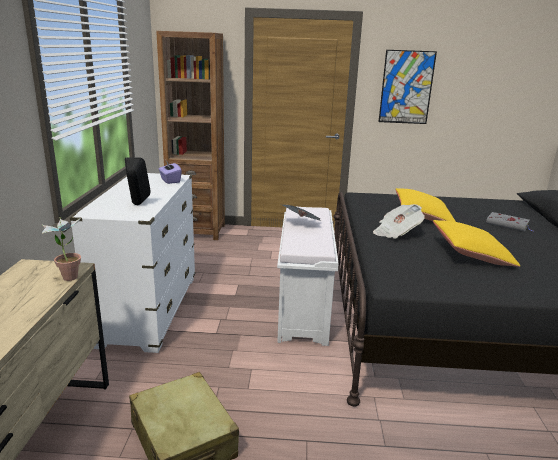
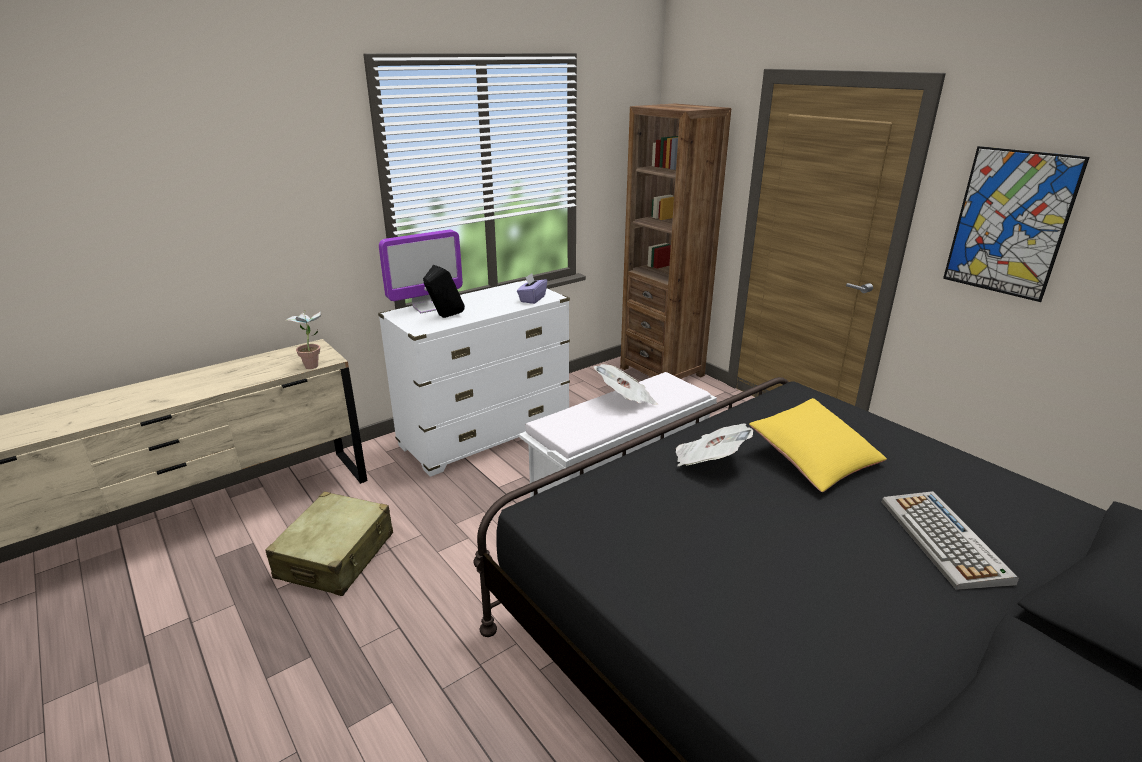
camera: 50 degrees right, 5 degrees up
(105, 204) = (426, 308): none -> monitor
(471, 255) = (736, 541): yellow pillow -> none
(508, 224) = (945, 541): grey book -> keyboard

